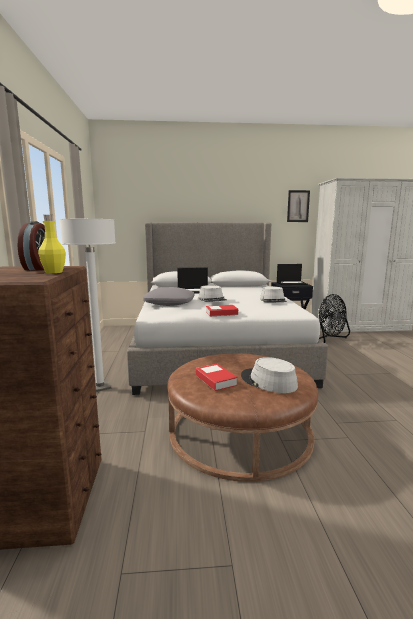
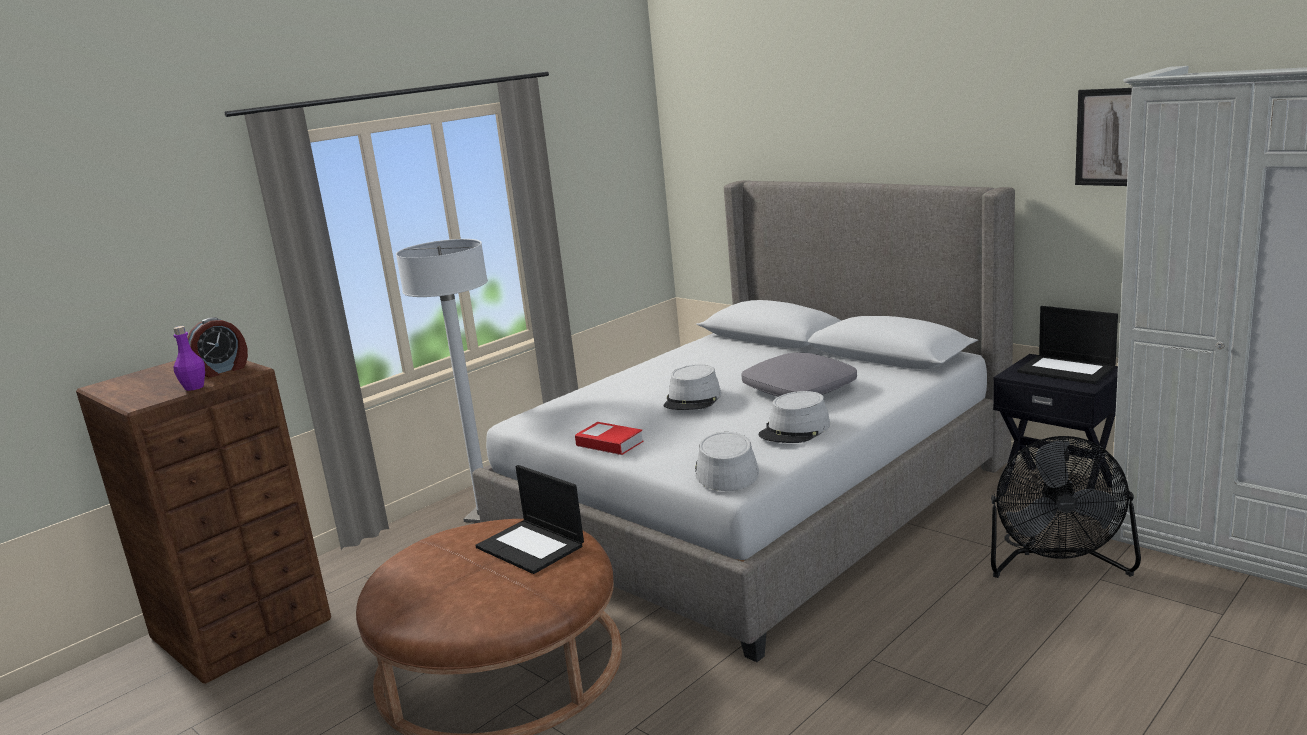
camera: 50 degrees right, 5 degrees up
(54, 272) = (194, 387): yellow bottle -> purple bottle
(169, 303) = (612, 393): grey pillow -> grey pillow (800, 389)
(193, 291) = (734, 363): laptop -> laptop (531, 546)
(215, 380) = (431, 564): book -> none
(268, 381) = (472, 595): grey hat -> grey hat (725, 470)

